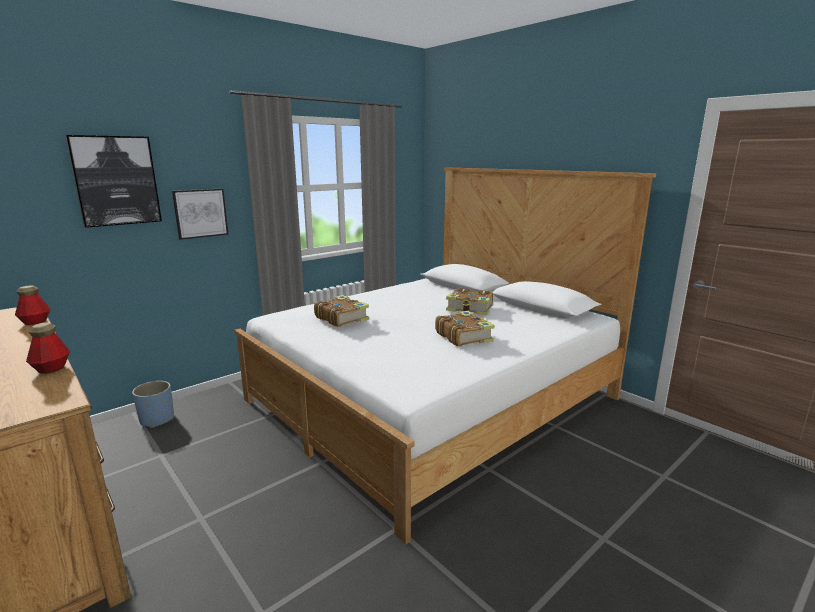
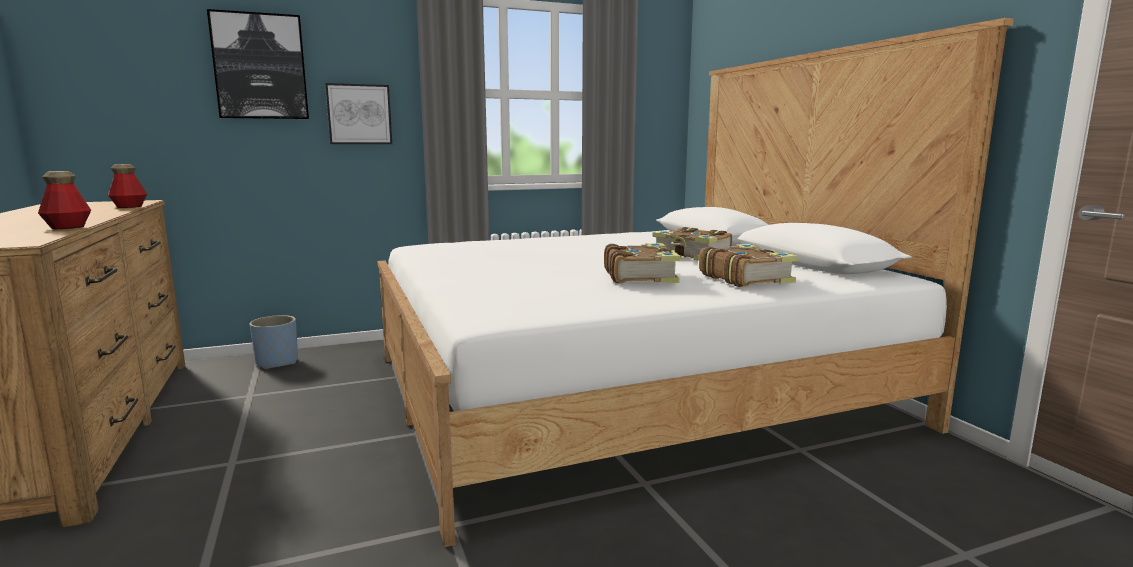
camera: 20 degrees right, 5 degrees down
(341, 318) = (495, 249): book -> book (745, 278)

